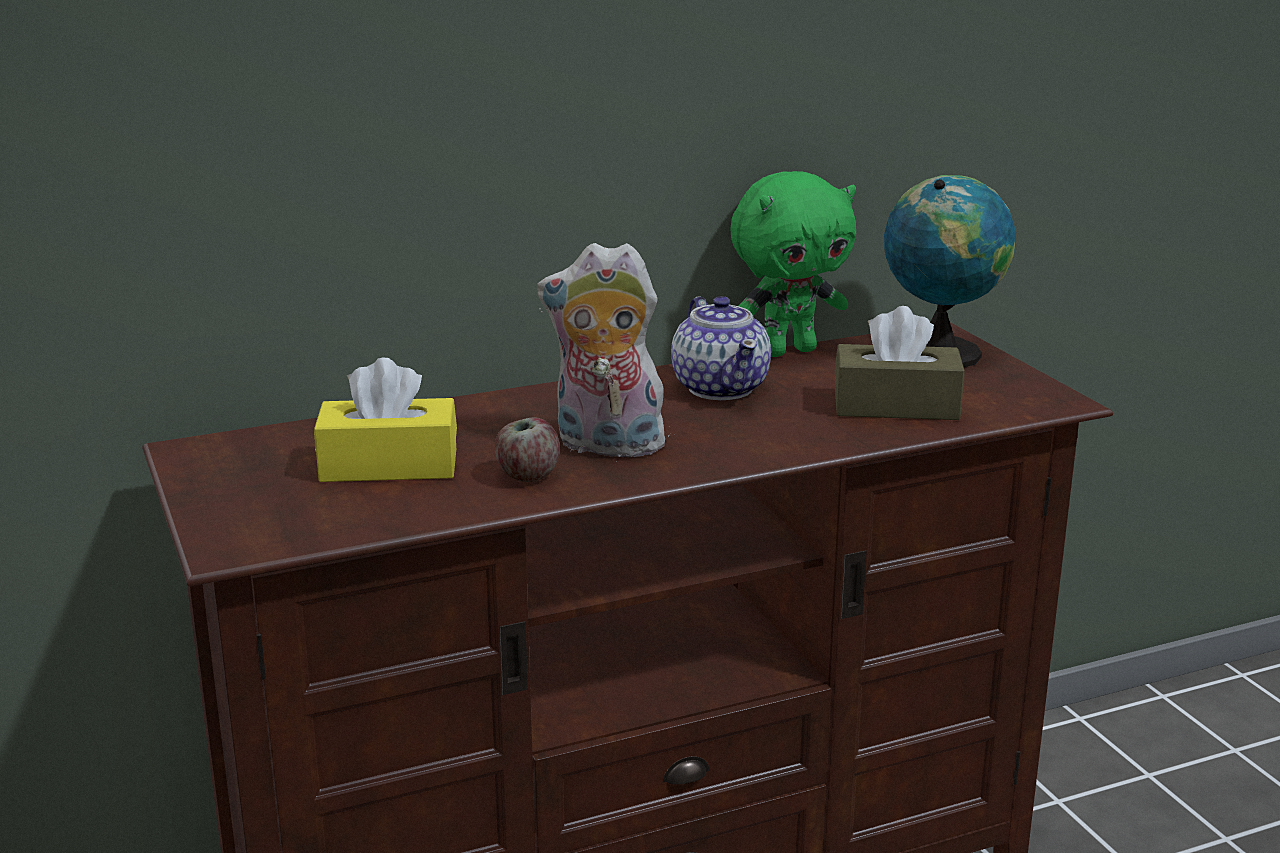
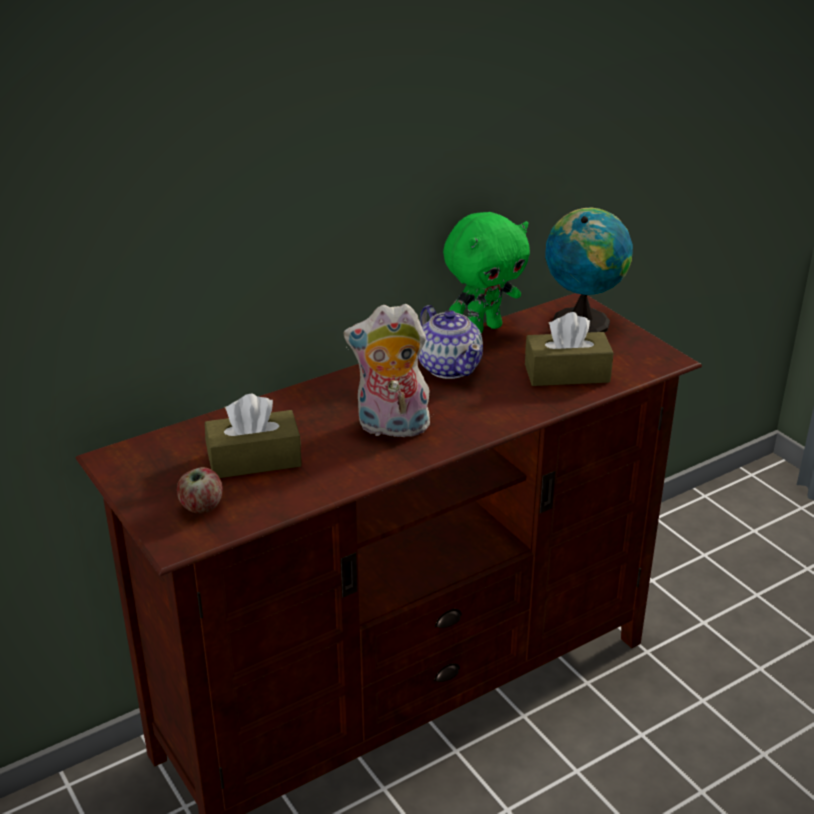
camera: 10 degrees left, 10 degrees up
(389, 466) = (254, 459): yellow tissue box -> brown tissue box
(527, 476) = (349, 460): apple -> apple (201, 507)

